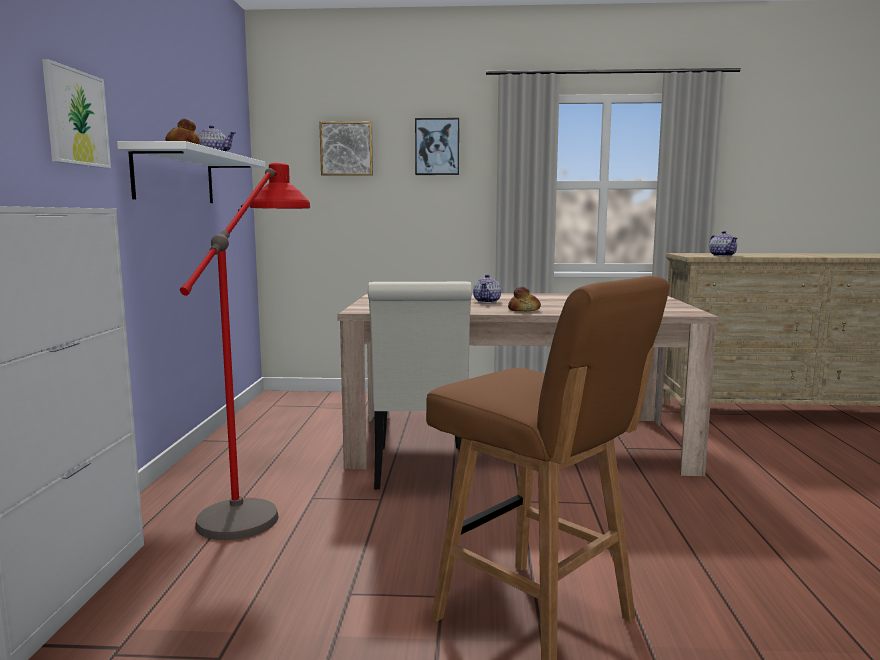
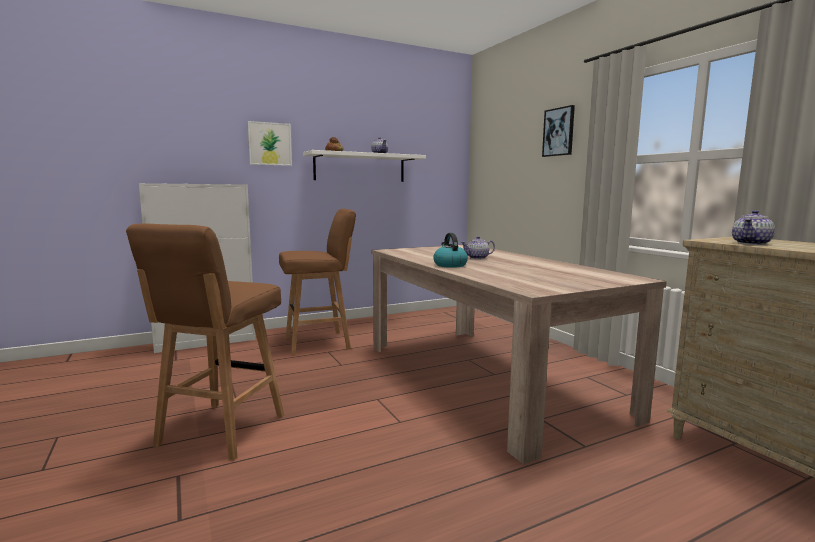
camera: 60 degrees right, 0 degrees up
(261, 497) = (319, 343): red floor lamp -> brown stool
(347, 149) = (509, 140): picture -> none
(420, 470) = (393, 364): white chair -> none
(524, 310) = (449, 265): bread -> kettle

